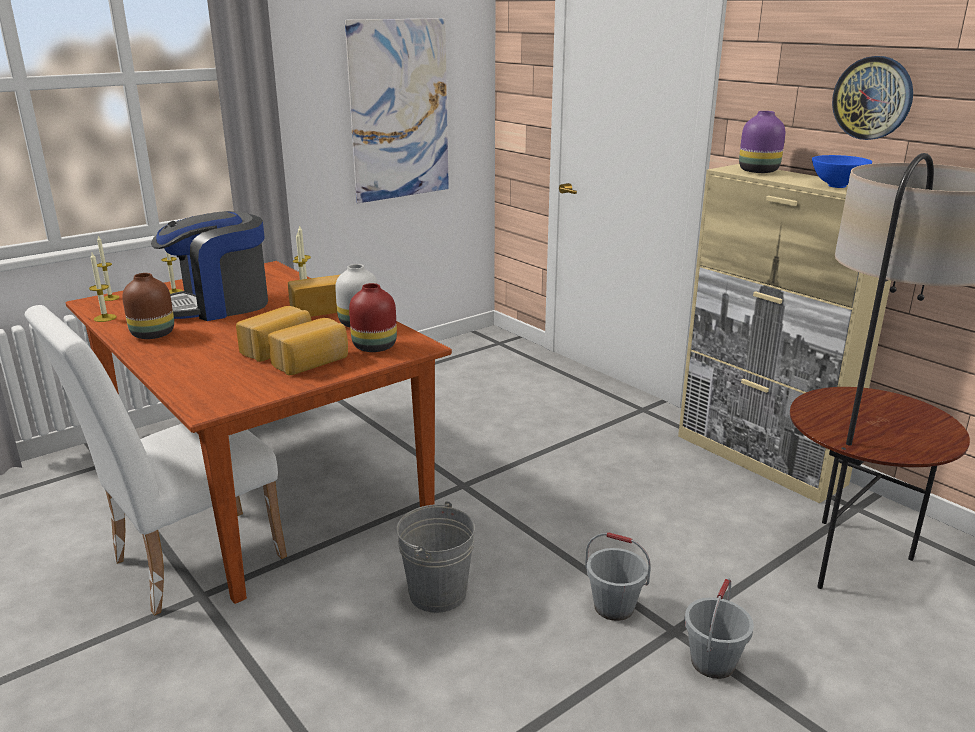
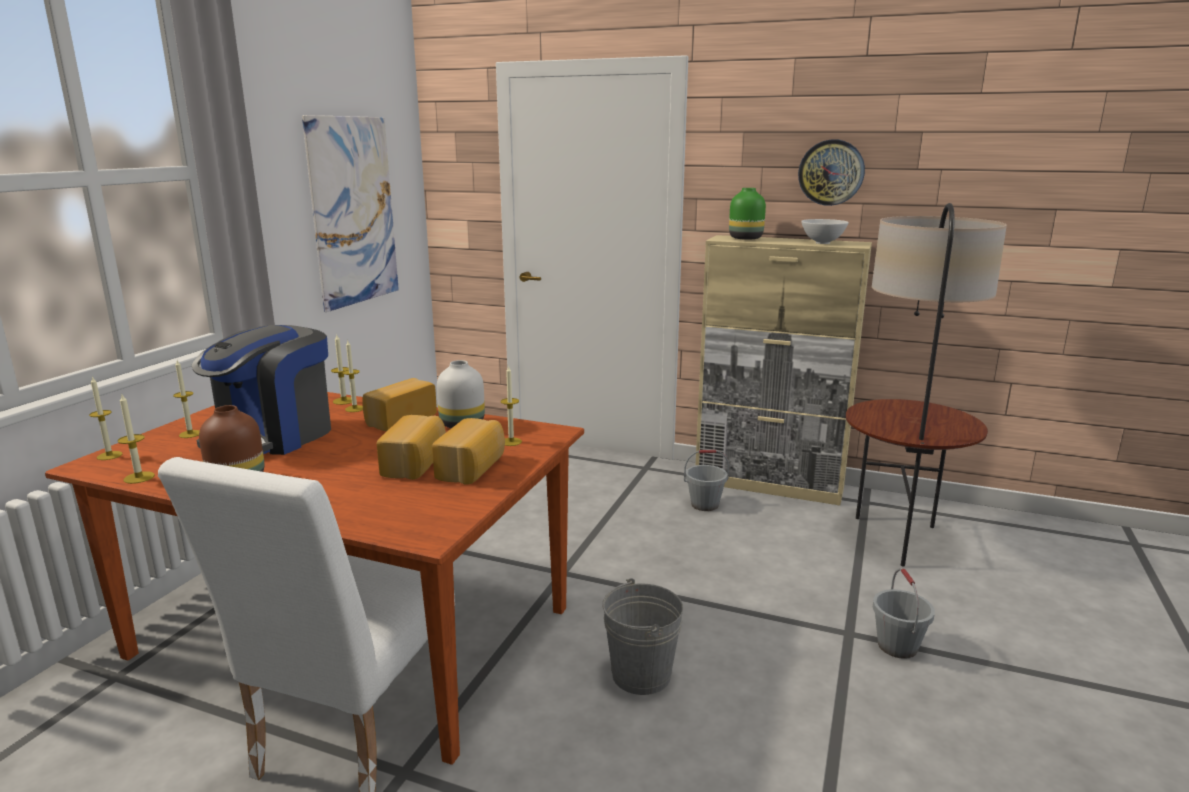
camera: 30 degrees left, 5 degrees down
(373, 347) = (511, 442): red vase -> candle
(614, 607) = (789, 631): grey bucket -> grey bucket (705, 504)
(759, 171) = (746, 238): purple vase -> green vase
(837, 186) = (823, 243): blue bowl -> white bowl

